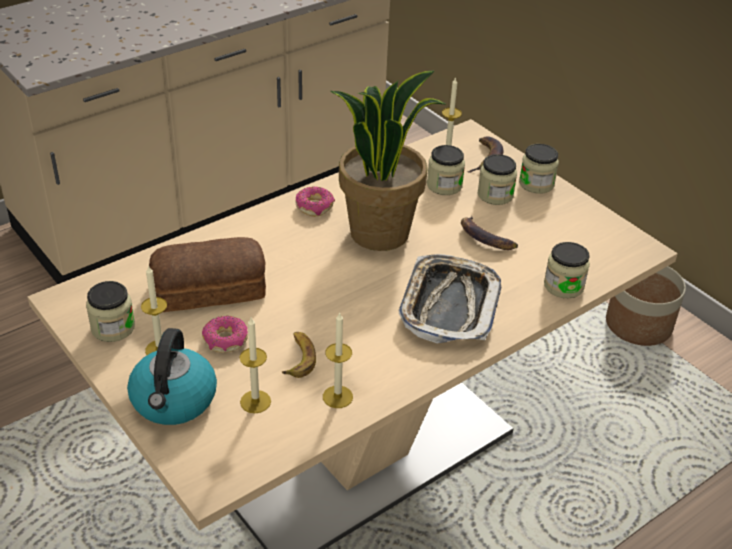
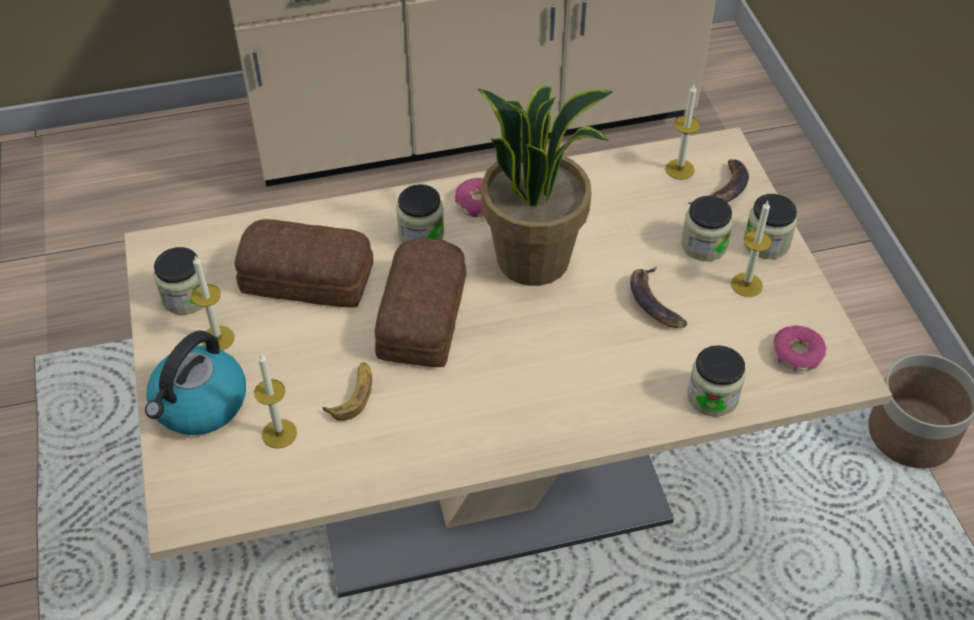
camera: 25 degrees right, 10 degrees up
(225, 340) = (288, 348): donut -> donut (796, 354)
(321, 290) = (425, 316): none -> bread
(337, 397) = (367, 457): candle -> candle (746, 284)
(444, 185) = (648, 215): jar -> jar (421, 233)
(448, 305) = (557, 380): tray -> none

